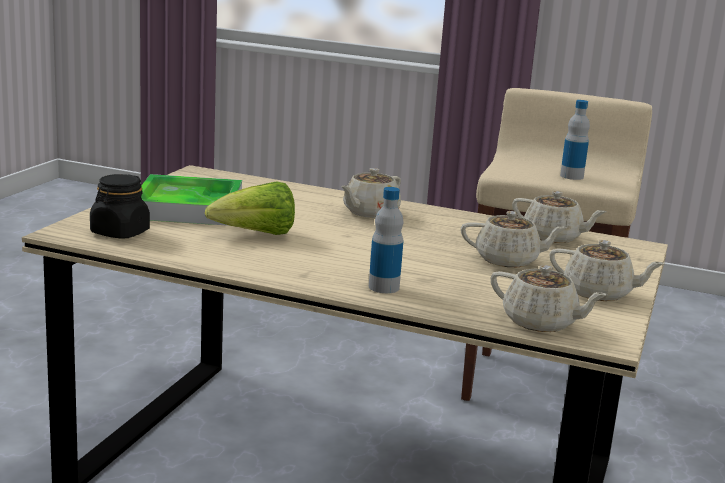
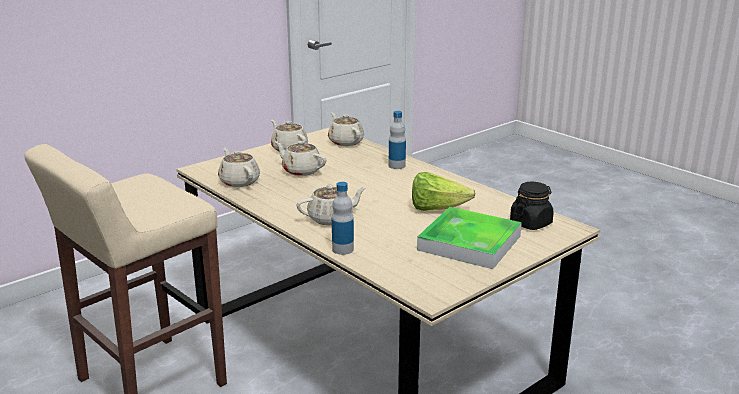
camera: 150 degrees left, 5 degrees up
(571, 176) = (145, 193): bottle -> bottle (343, 249)

